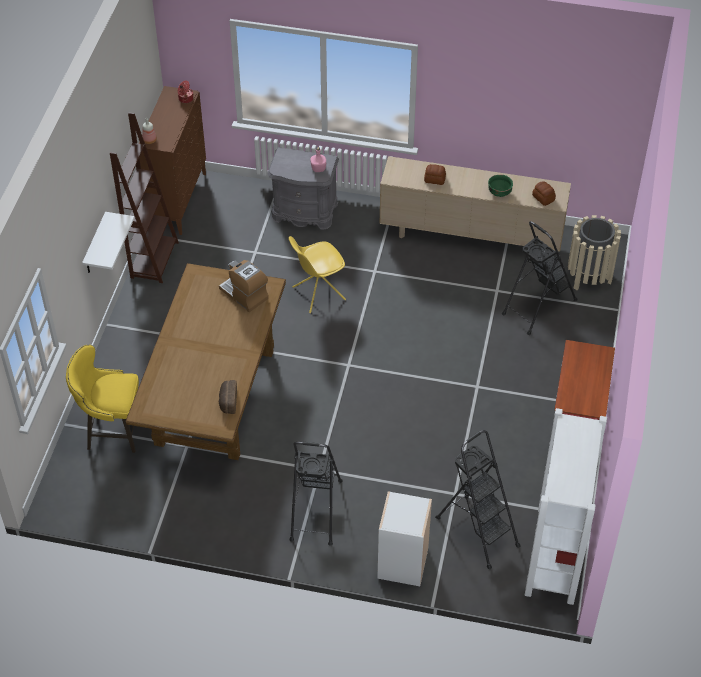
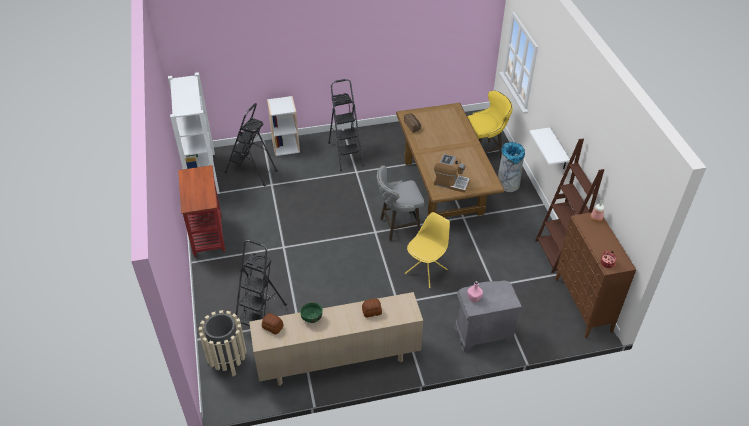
camera: 155 degrees right, 5 degrees down
(126, 368) = (507, 184): none -> grey trash can
(314, 361) = (398, 226): none -> grey stool

